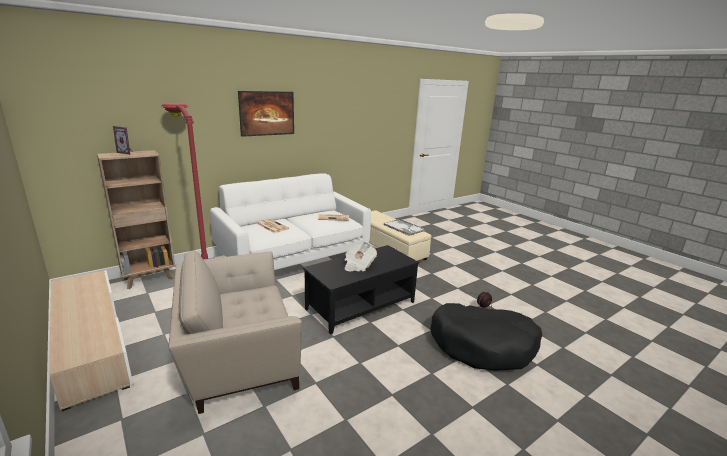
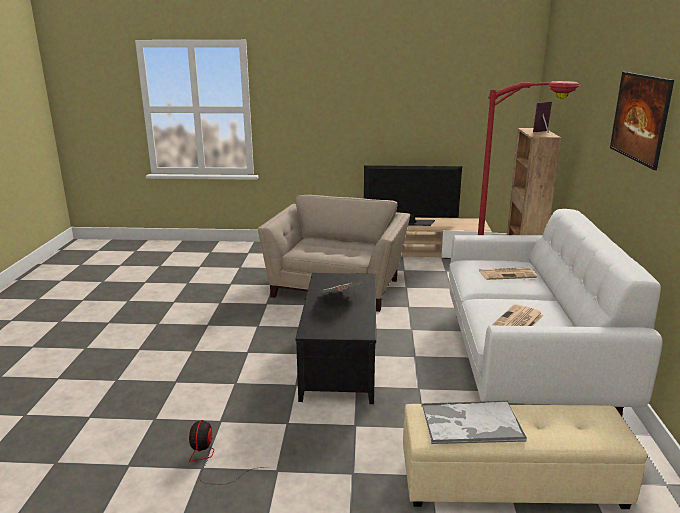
camera: 130 degrees right, 0 degrees up
(80, 317) = (410, 222): none -> television
(483, 345) = (164, 401): black dog bed -> none

